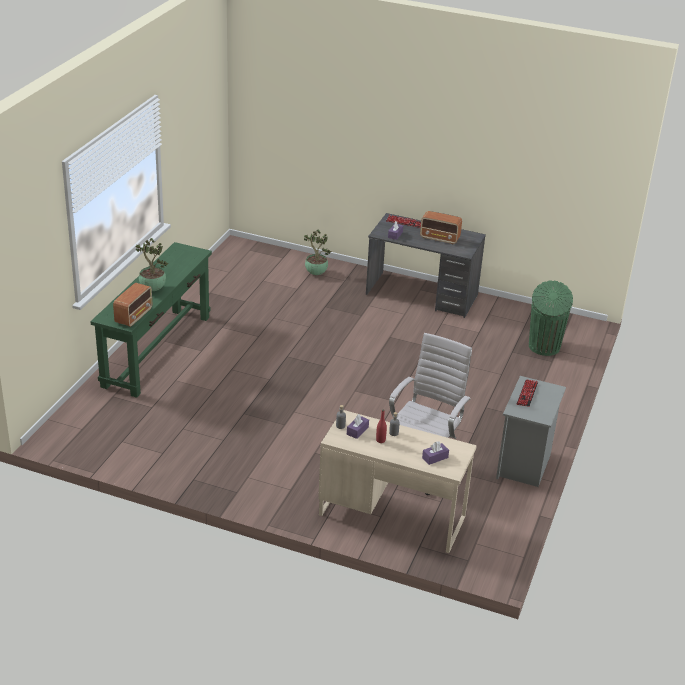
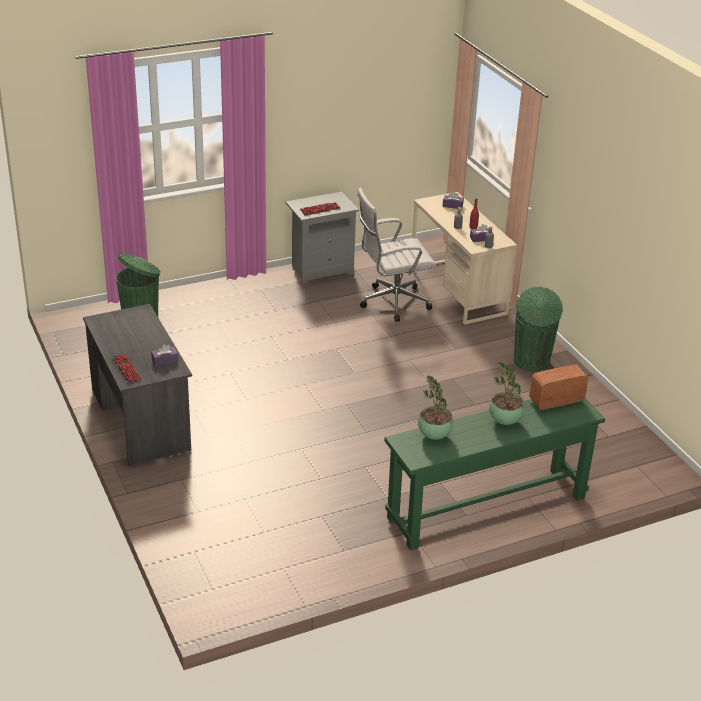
camera: 135 degrees left, 0 degrees up
(244, 474) = (531, 362): none -> green trash can
(315, 273) = (194, 507): potted plant -> potted plant (434, 436)
(440, 238) = (132, 334): radio -> none

